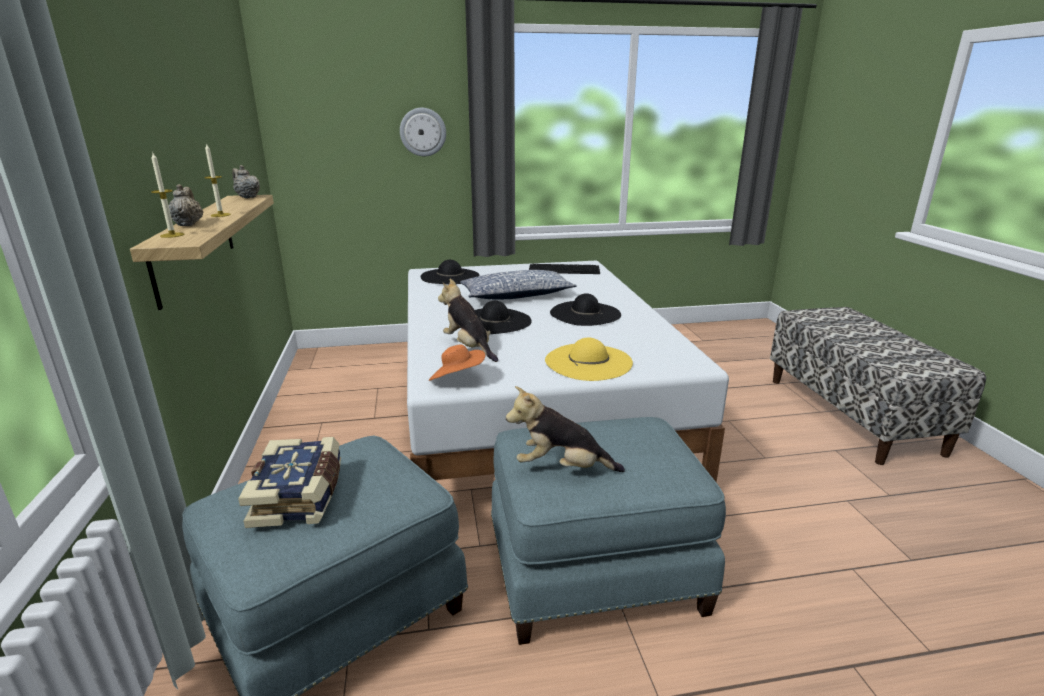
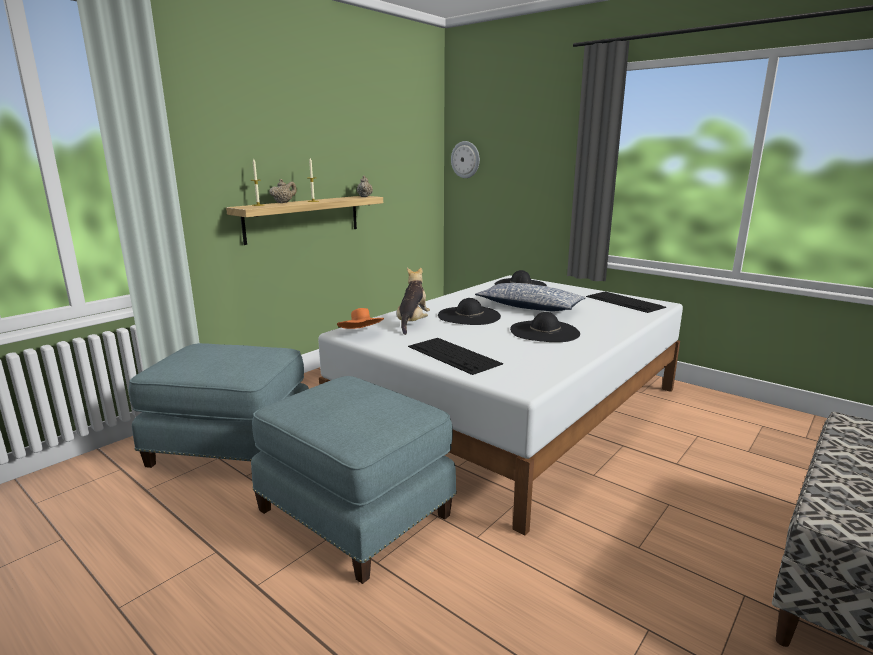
camera: 50 degrees right, 5 degrees down
(300, 495) = (212, 354): book -> none
(423, 132) = (546, 162): wall clock -> wall clock (465, 159)
(561, 468) = (315, 400): plush toy -> none
(588, 361) = (454, 355): yellow hat -> keyboard

